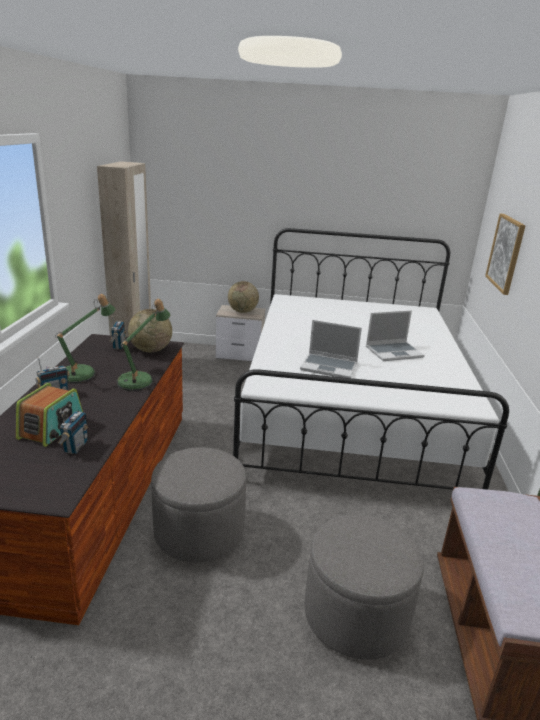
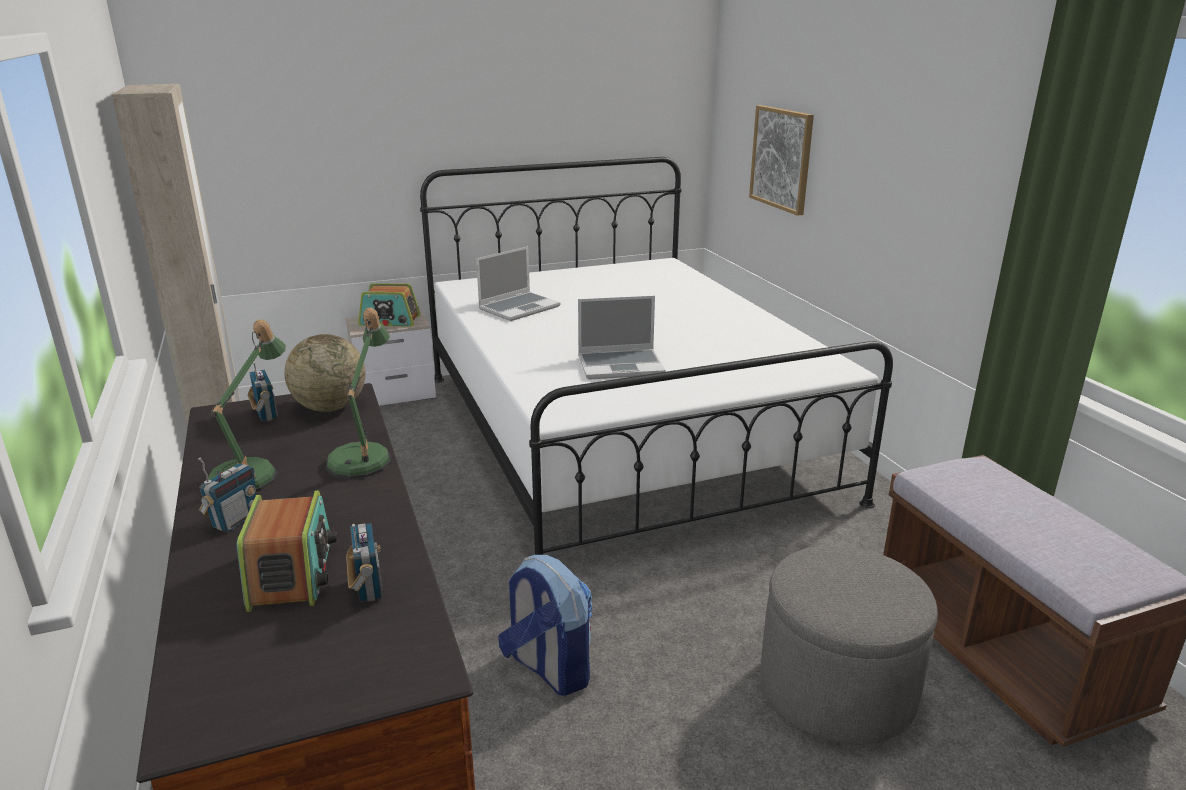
camera: 25 degrees left, 0 degrees up
(199, 531) = (548, 668): grey ottoman -> backpack
(242, 311) = (389, 321): globe -> radio
(394, 352) = (682, 326): laptop -> laptop (519, 307)

